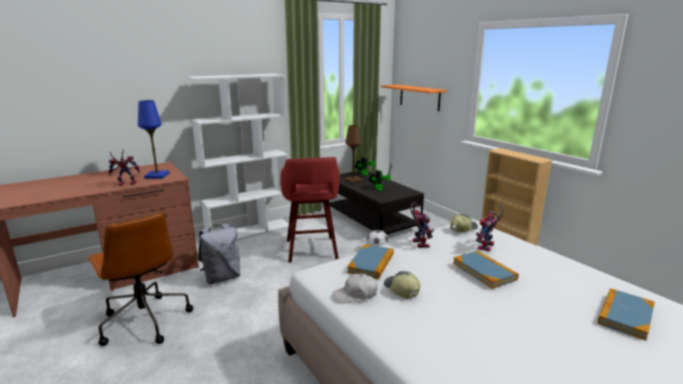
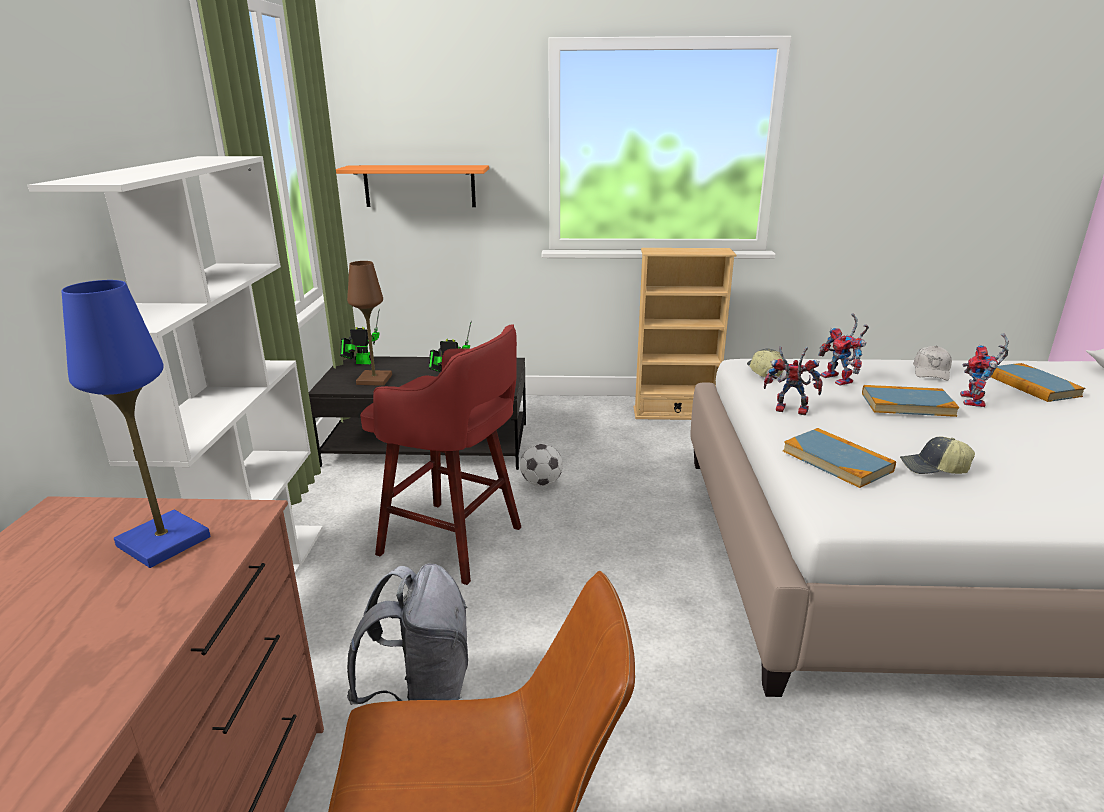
camera: 55 degrees left, 5 degrees up
(125, 184) = (147, 615): toy robot -> toy robot (975, 402)
(355, 295) = (937, 504): white cap -> white cap (931, 371)

